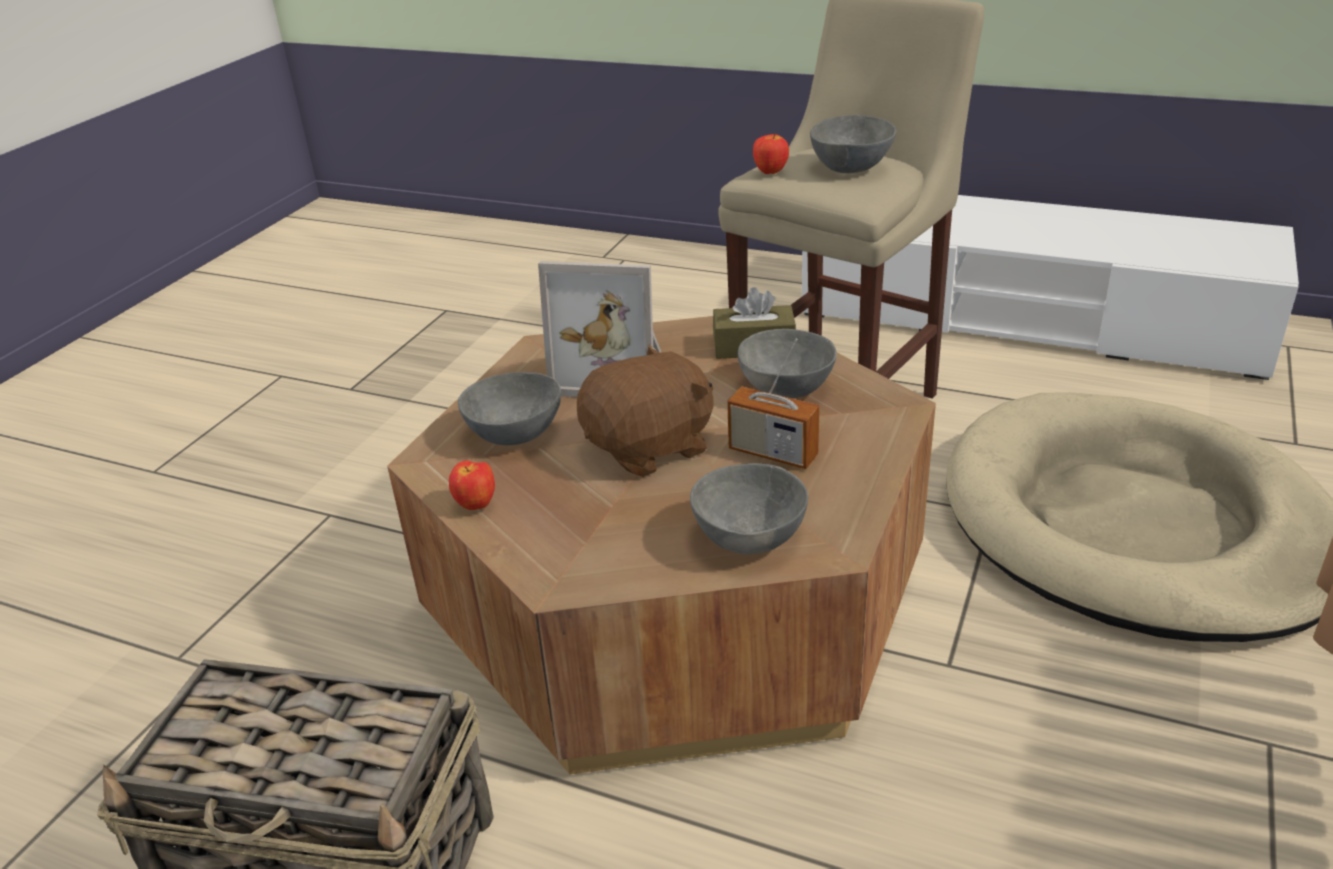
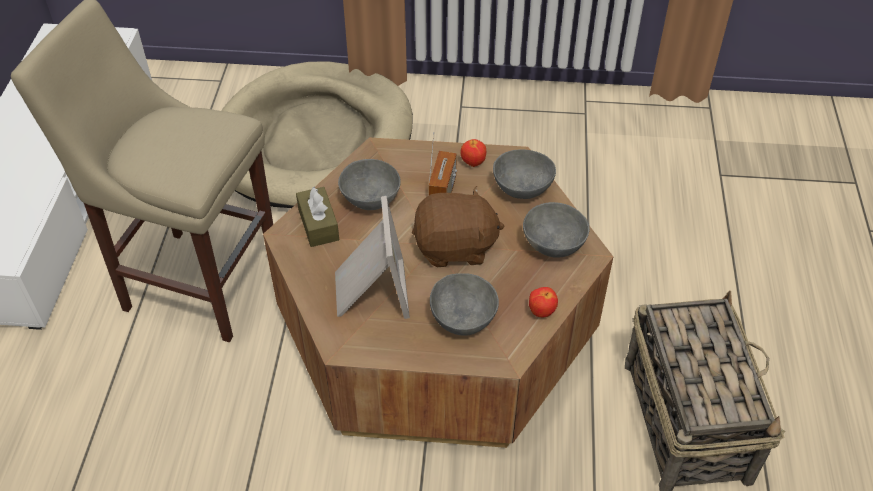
camera: 110 degrees left, 15 degrees up
(650, 448) = (455, 247): brown plush toy -> brown plush toy turned 135 degrees clockwise
(770, 172) = (185, 175): apple -> apple (472, 163)
(852, 167) = (175, 133): grey bowl -> grey bowl (552, 244)

